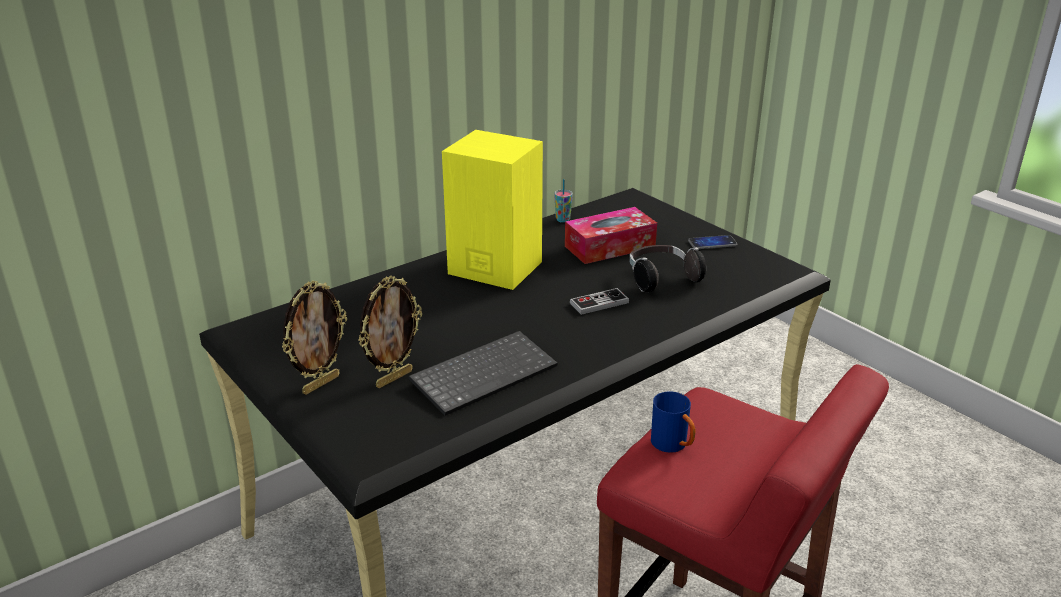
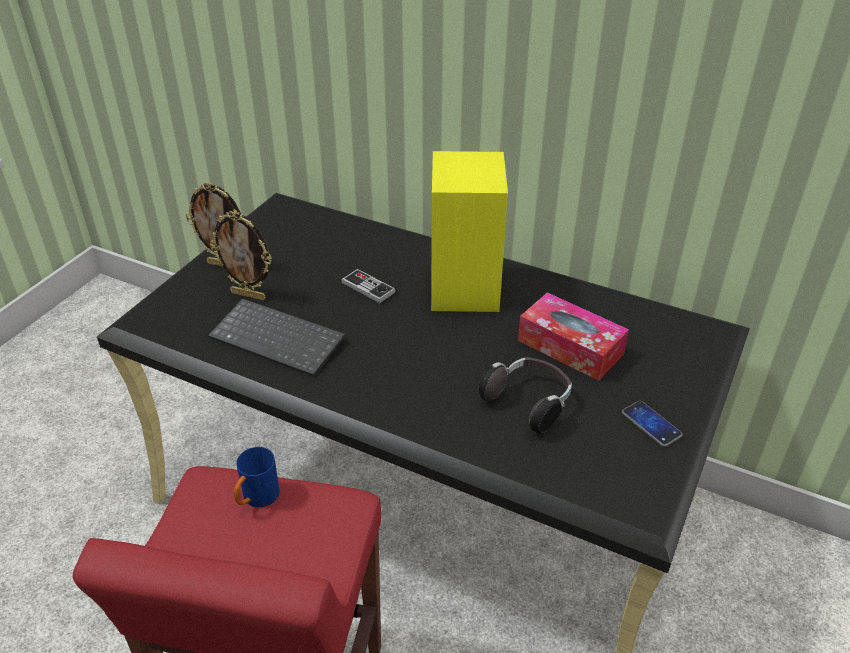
camera: 65 degrees right, 10 degrees up
(563, 220) = (601, 298): cup -> none
(599, 303) = (444, 372): game controller -> game controller (368, 287)

